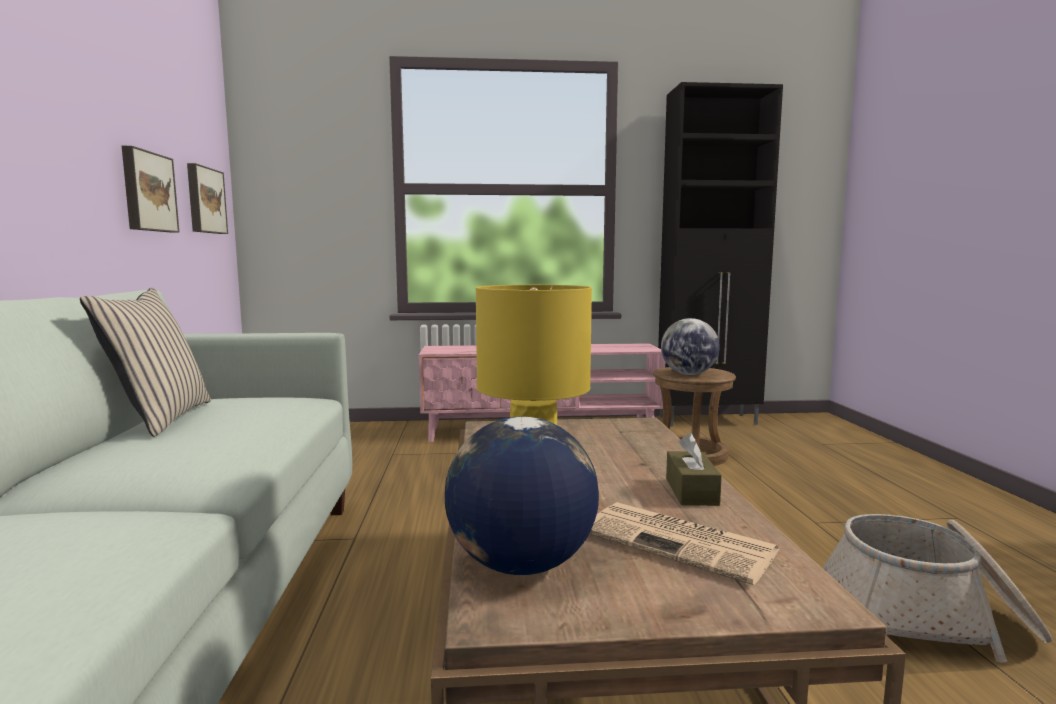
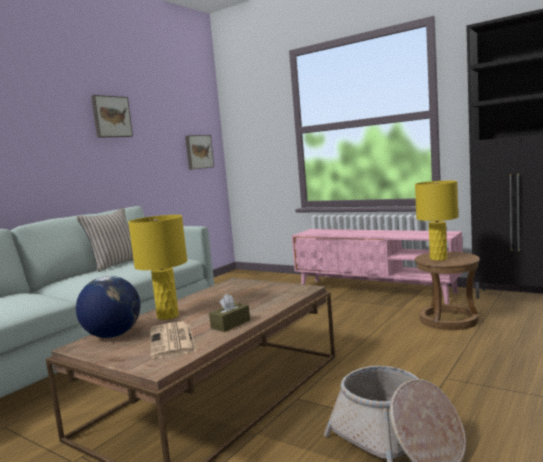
camera: 40 degrees right, 0 degrees up
(147, 192) = (157, 156): picture -> picture (111, 117)
(688, 374) = (438, 258): globe -> yellow table lamp

